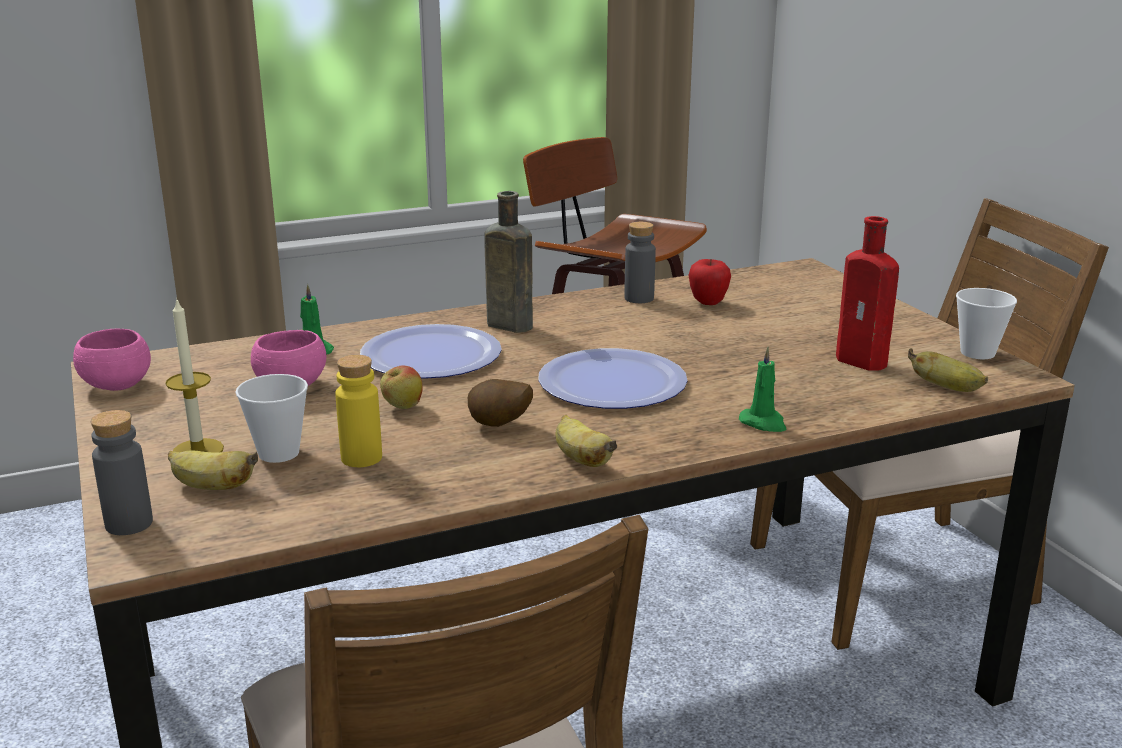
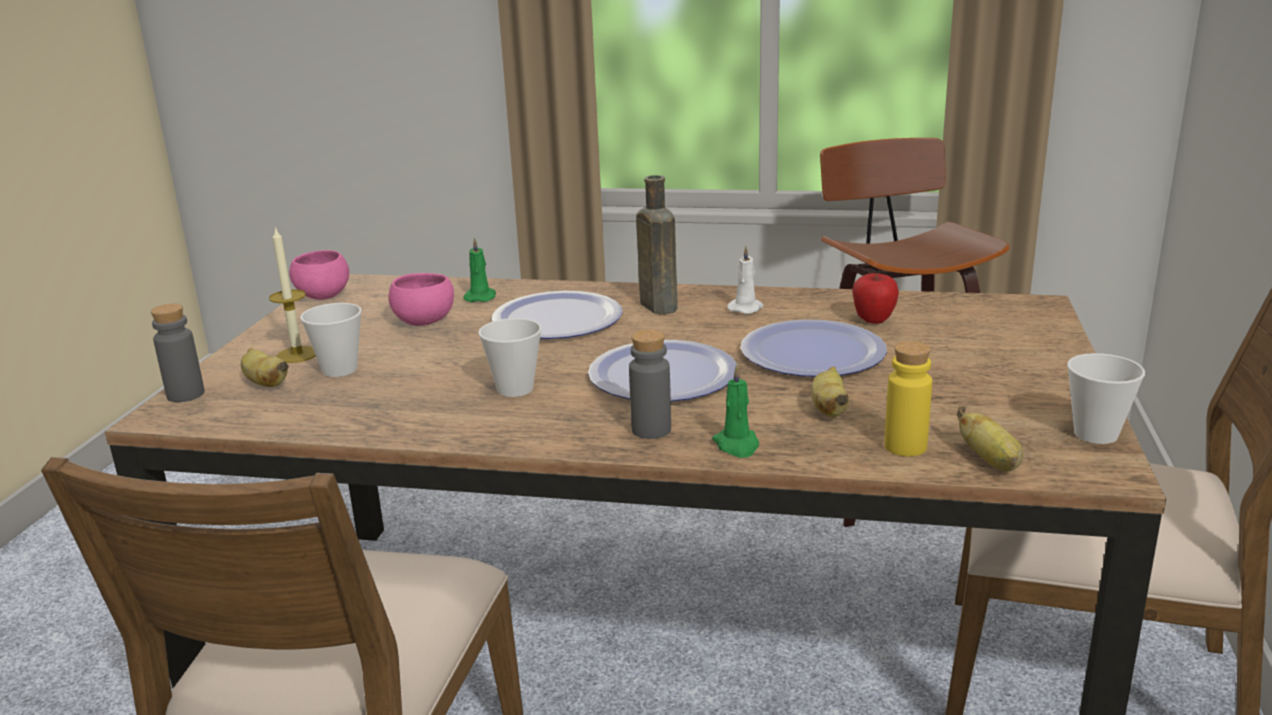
camera: 35 degrees right, 0 degrees up
(361, 458) = (383, 388): yellow bottle -> yellow bottle (905, 446)
(402, 407) = (471, 356): apple -> none
(499, 426) = (515, 389): potato -> cup
(581, 459) = (531, 433): banana -> banana (829, 409)
(590, 312) = (746, 308): none -> white candle
(639, 298) = (812, 304): grey bottle -> grey bottle (651, 430)
(703, 337) = (813, 352): none -> plate
(864, 362) = (941, 413): red bottle -> none

